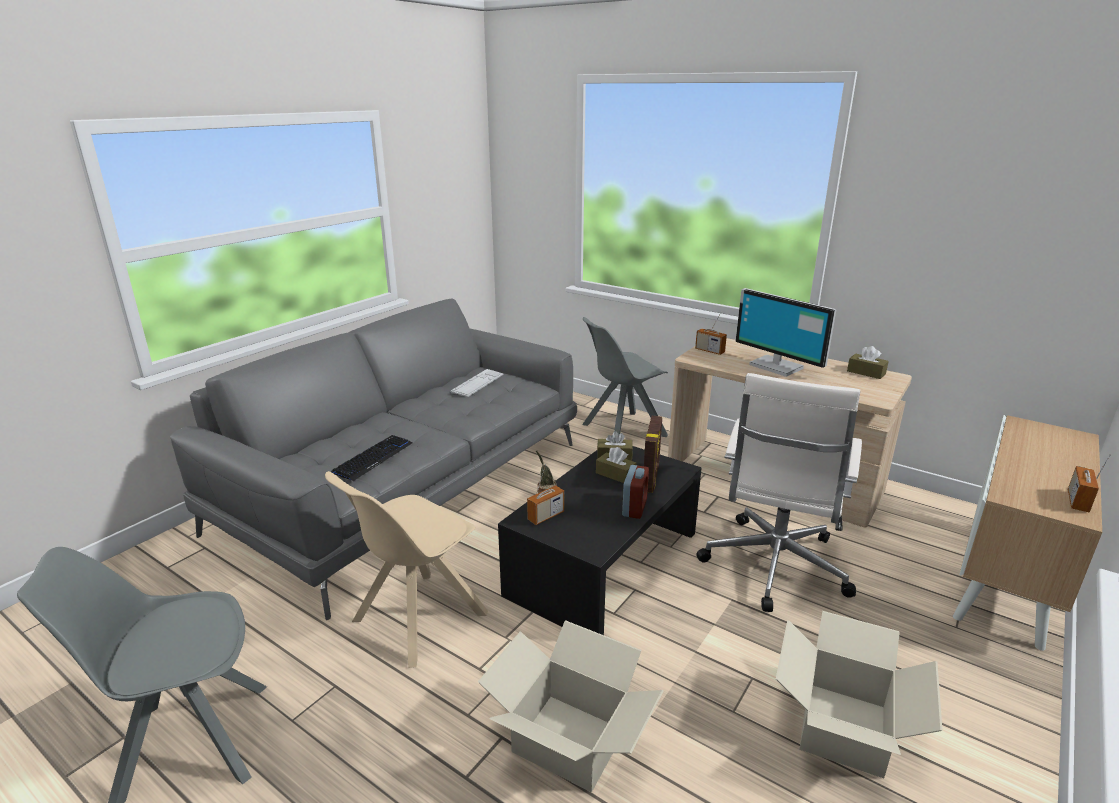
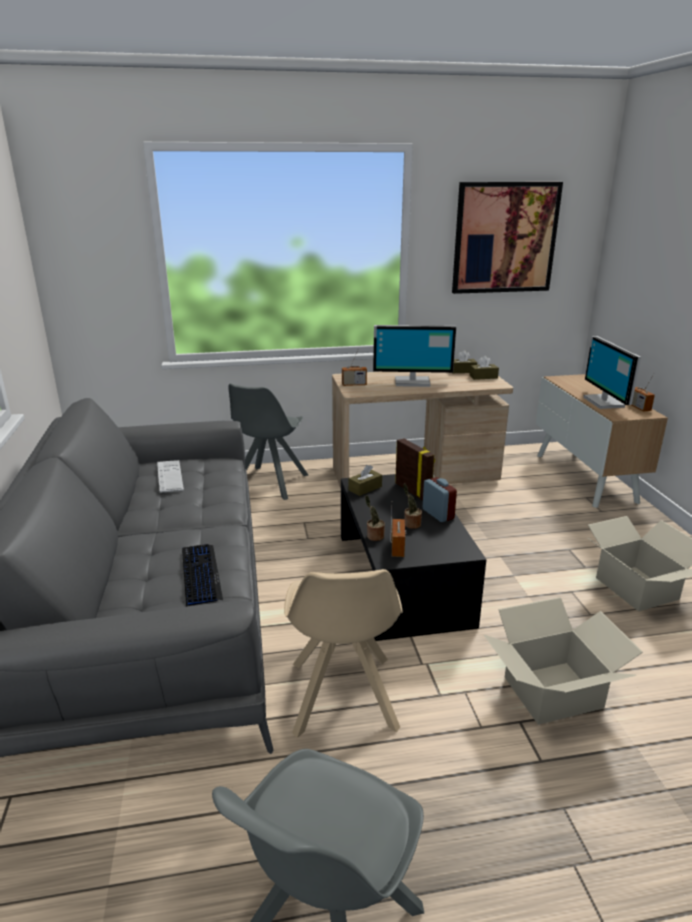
camera: 45 degrees left, 0 degrees up
(594, 504) = (411, 524): none -> potted plant
(615, 474) = (388, 499): brown tissue box -> brown tissue box (483, 377)
(773, 567) = (491, 526): white office chair -> none
(984, 205) = (505, 238): none -> picture
(1032, 475) = (605, 402): none -> monitor

